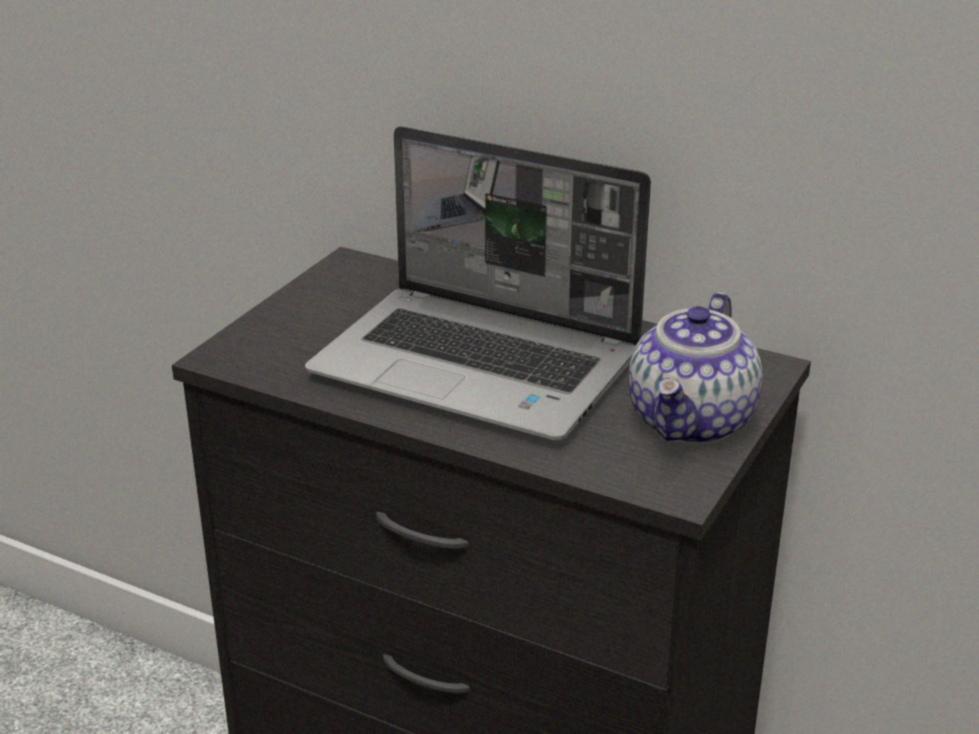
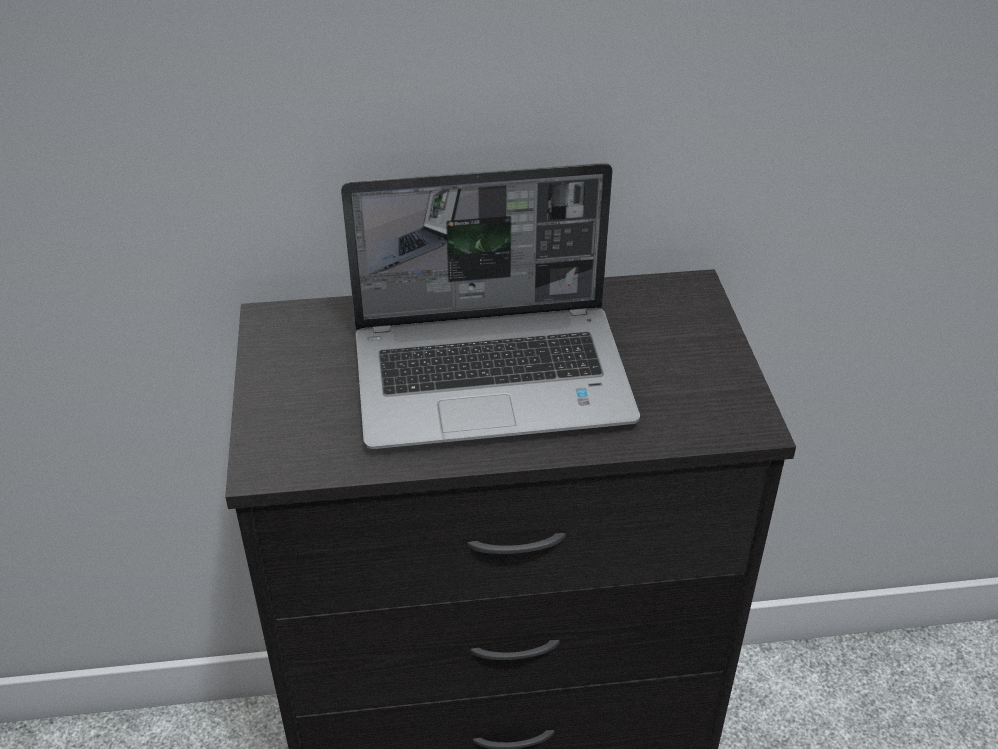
camera: 35 degrees left, 10 degrees up
(693, 422) = (698, 359): teapot -> none

